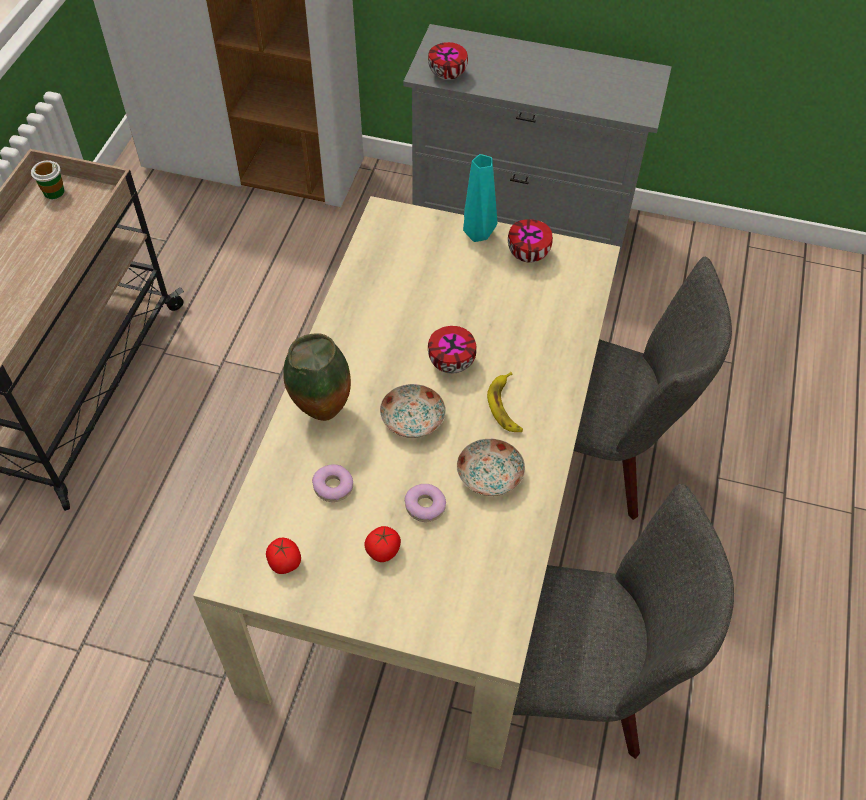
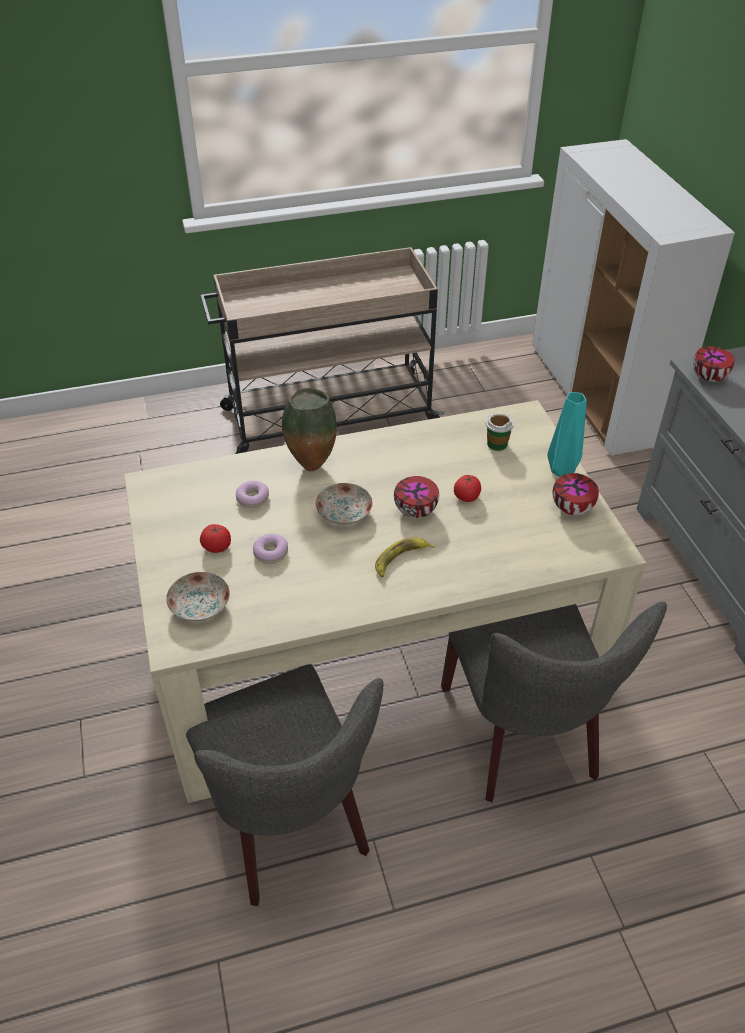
camera: 60 degrees right, 10 degrees down
(53, 192) = (397, 279): cup -> cup (497, 444)
(284, 562) = (175, 502): tomato -> tomato (466, 497)
(489, 476) = (325, 577): plate -> plate (199, 605)

